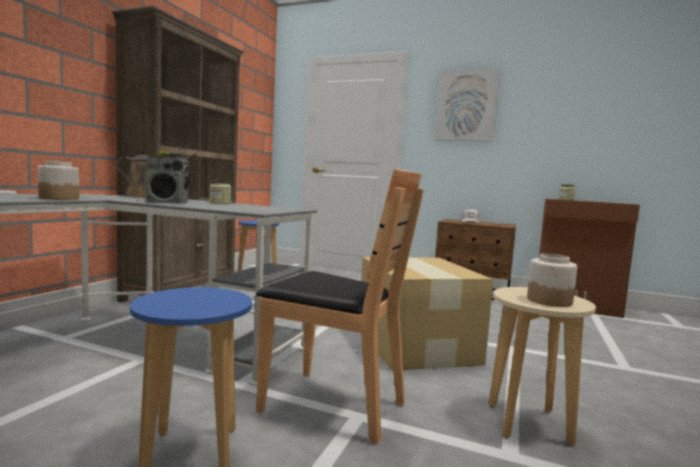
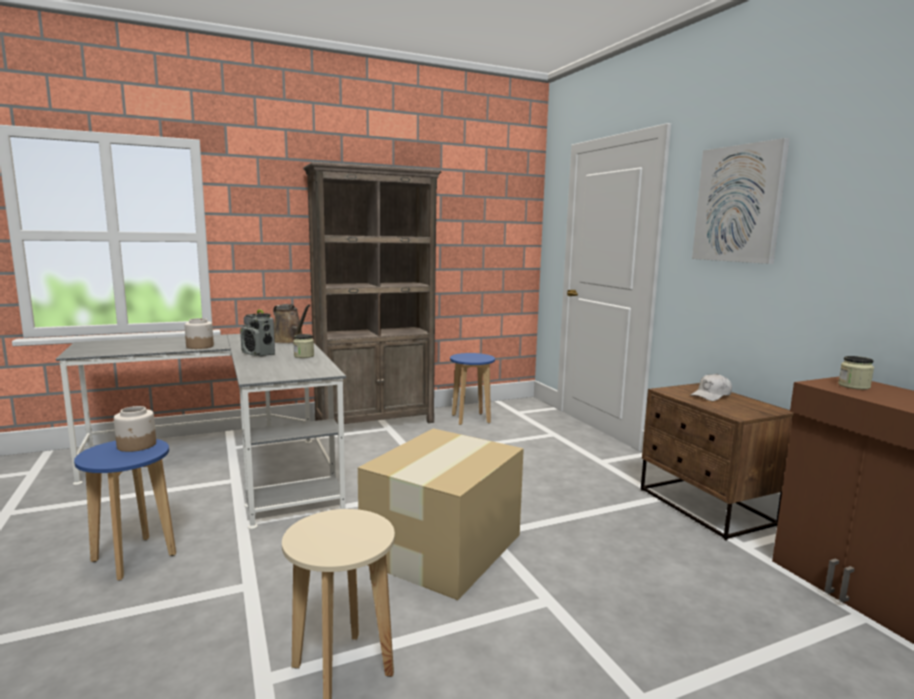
camera: 45 degrees right, 5 degrees up
(332, 405) = (254, 568): brown chair -> none
(550, 301) = (327, 540): jar -> jar (137, 445)

